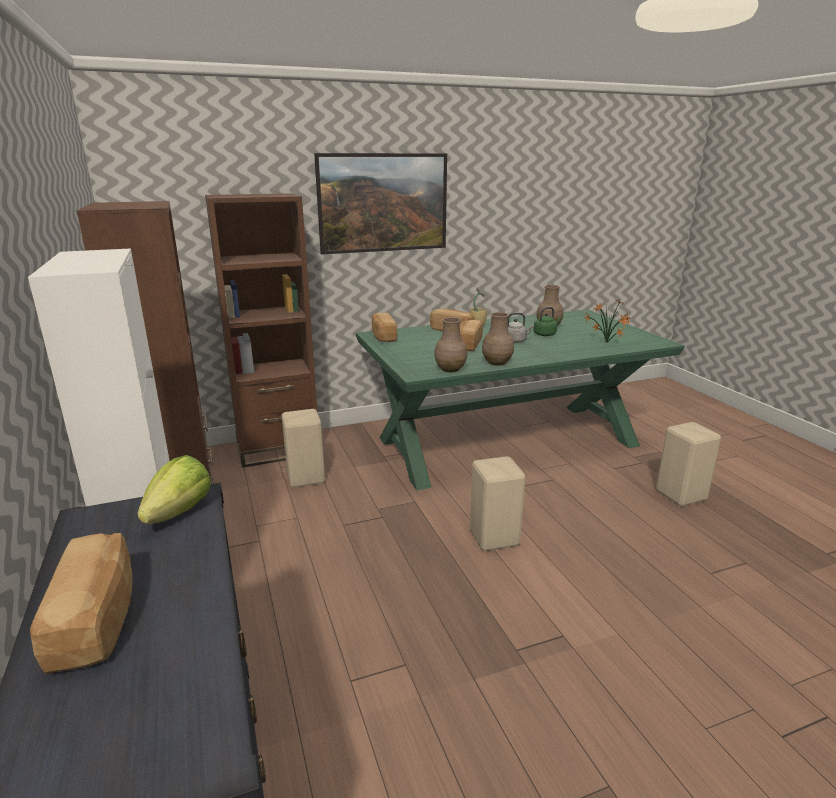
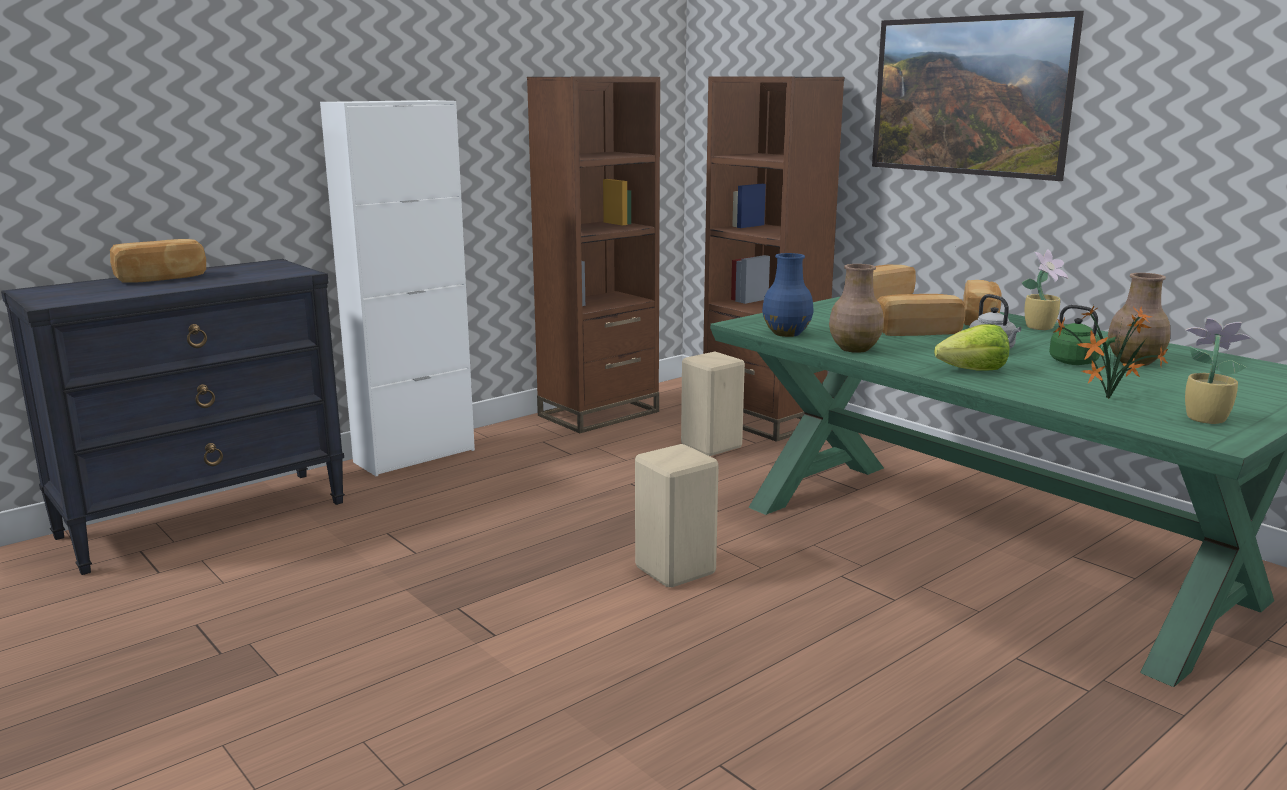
camera: 70 degrees right, 5 degrees down
(179, 512) = (280, 272): lettuce -> lettuce (974, 370)
(450, 369) = (786, 333): brown vase -> blue vase
(635, 338) = (1203, 418): none -> potted plant
(681, 496) = (986, 739): beige stool -> none

